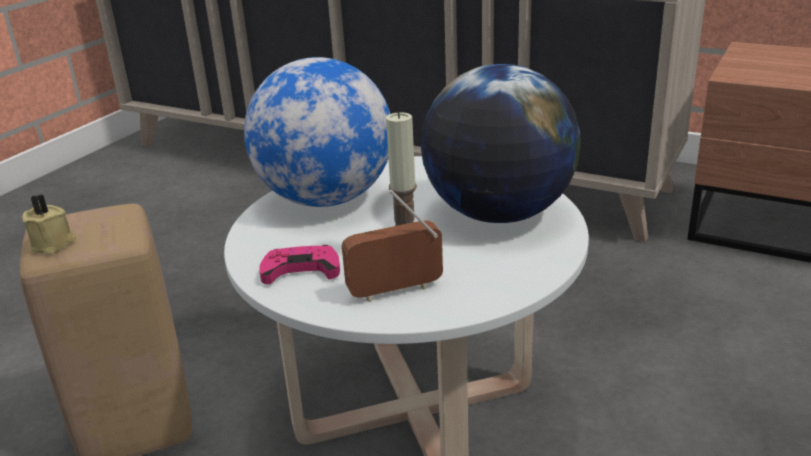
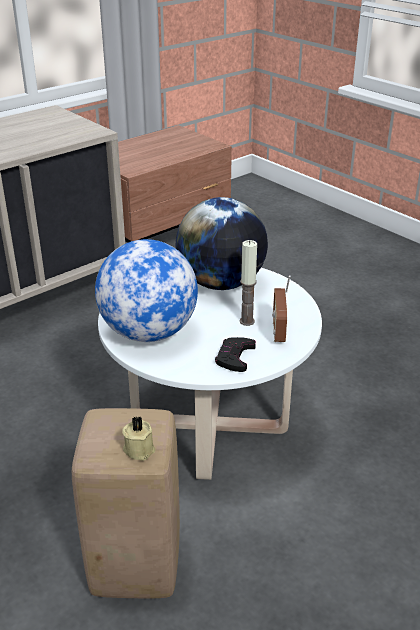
camera: 70 degrees left, 5 degrees up
(301, 270) = (235, 357): pink game controller -> black game controller

